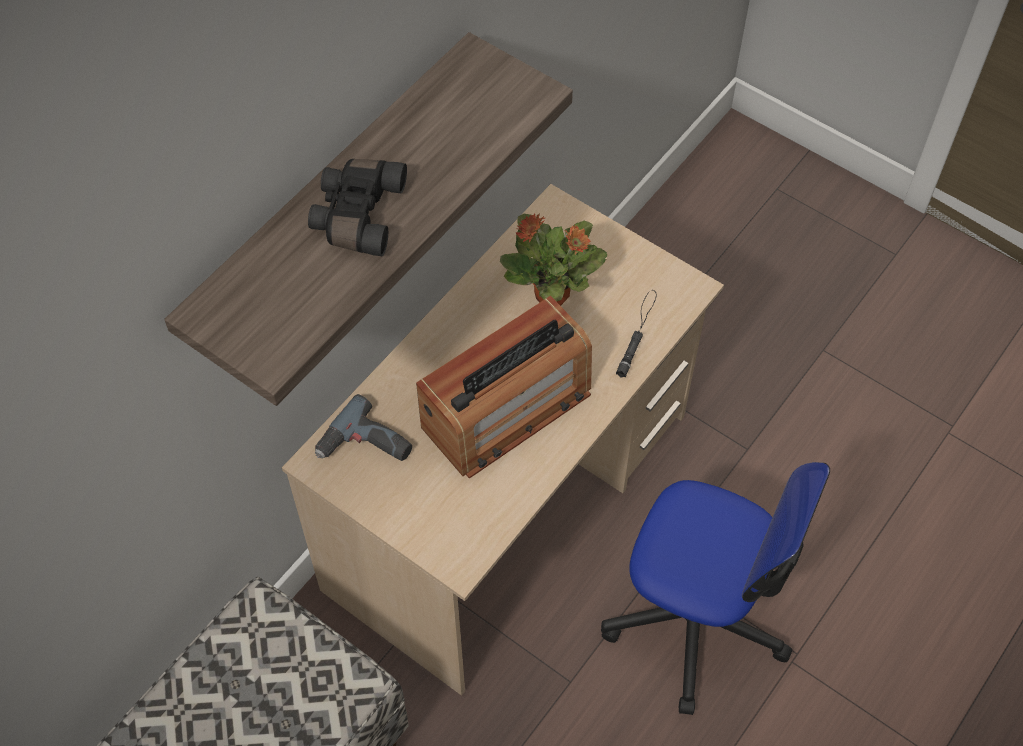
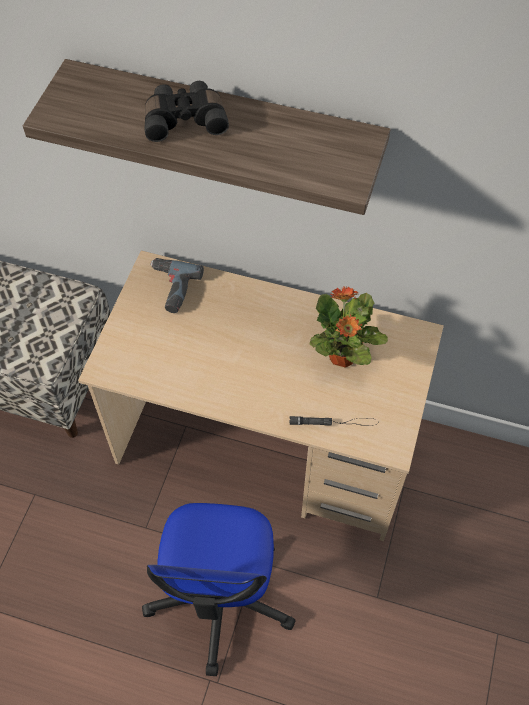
camera: 70 degrees right, 0 degrees up
(507, 410) = (232, 359): radio -> none

